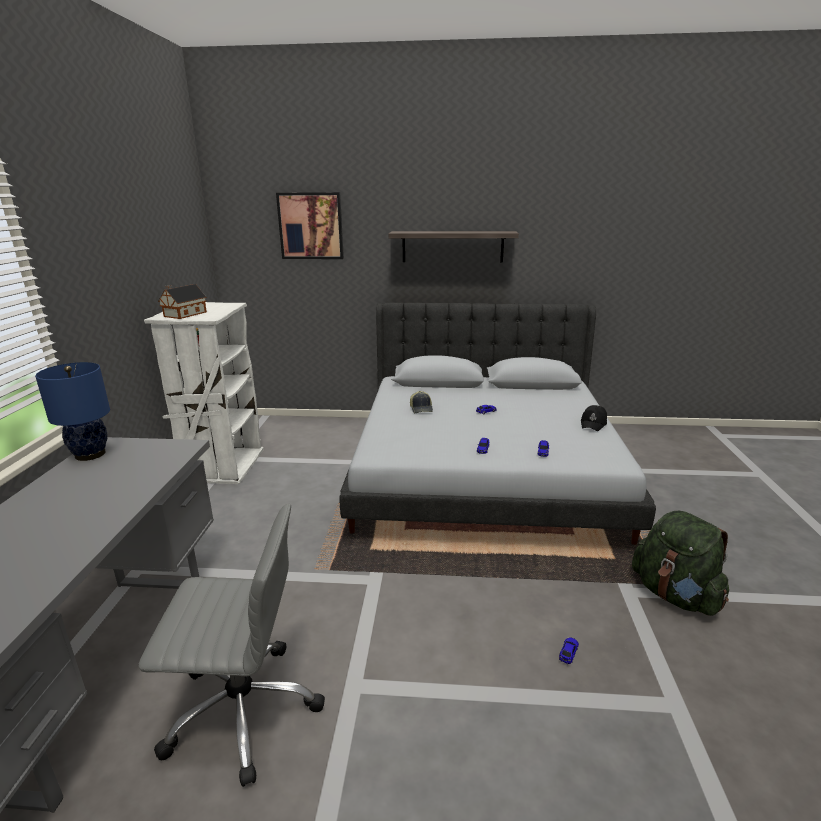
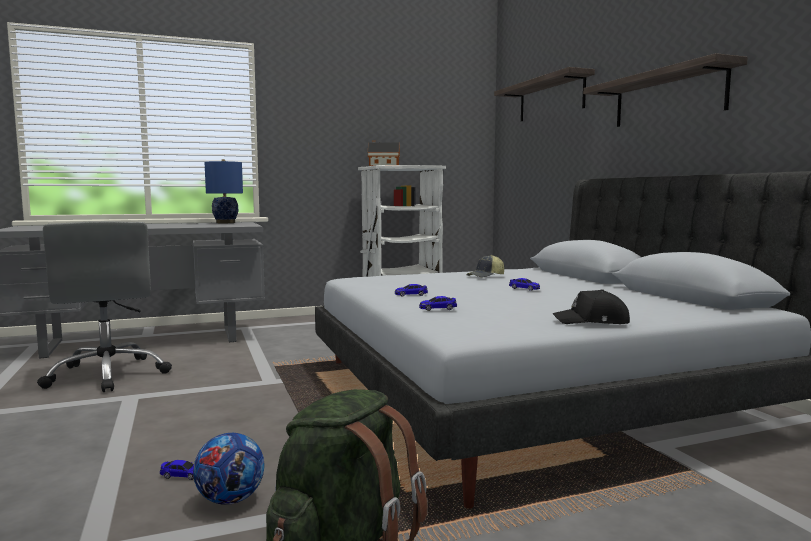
camera: 65 degrees right, 15 degrees down
(311, 226) = (551, 98): picture -> shelf
(612, 631) = (230, 500): none -> football

